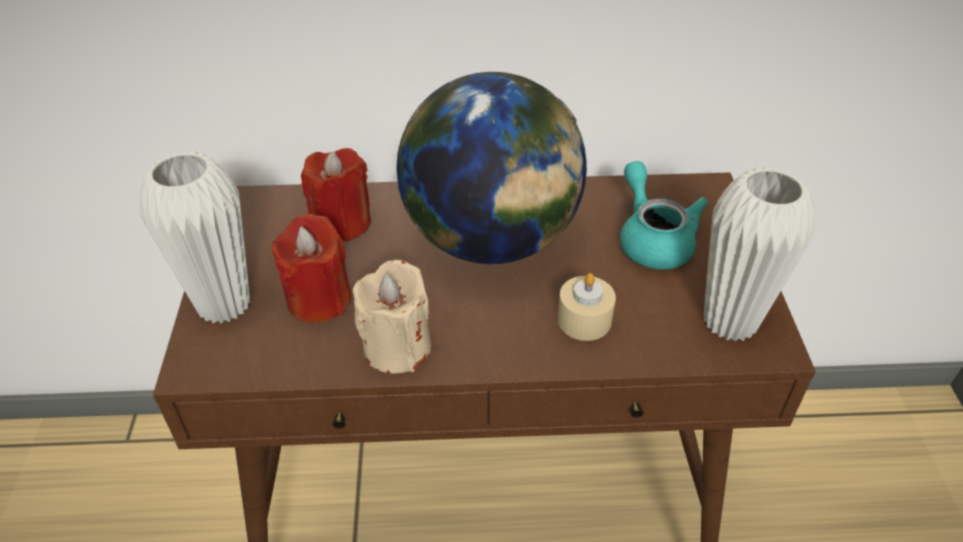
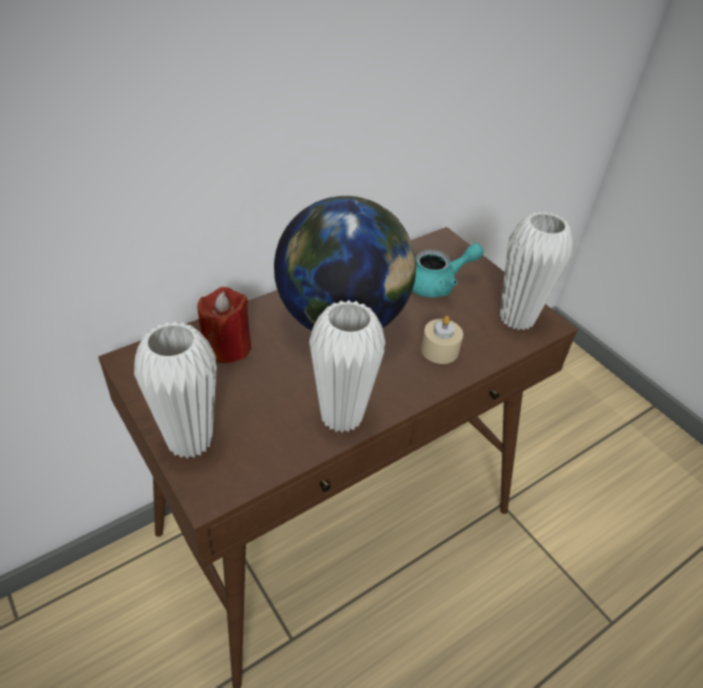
camera: 35 degrees left, 0 degrees up
(319, 299) = (259, 407): red candle -> none
(397, 347) = (341, 416): beige candle -> white vase
(652, 239) = (437, 284): turquoise teapot -> turquoise teapot turned 120 degrees clockwise

